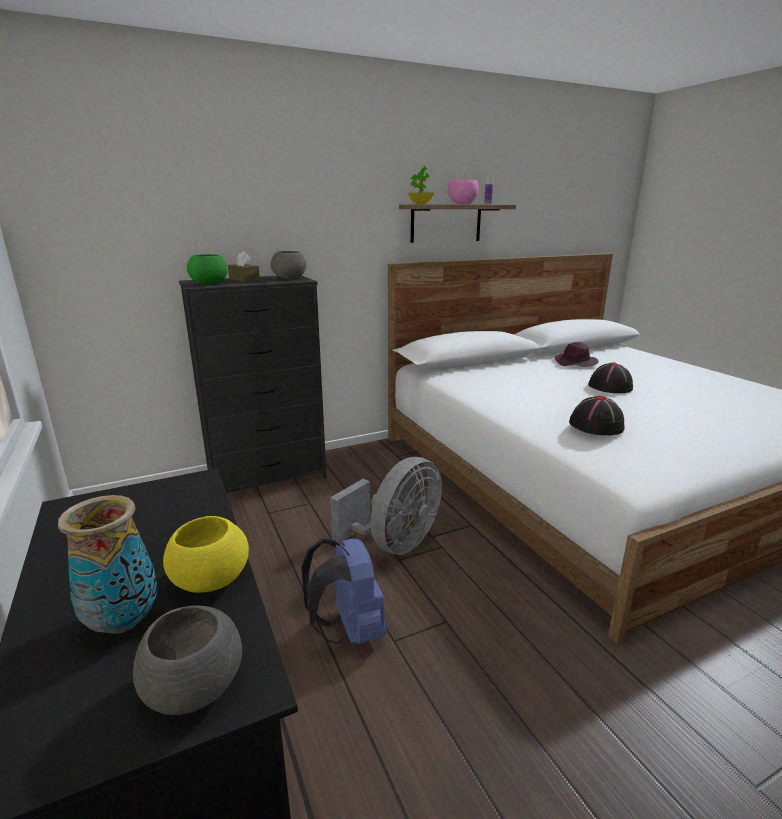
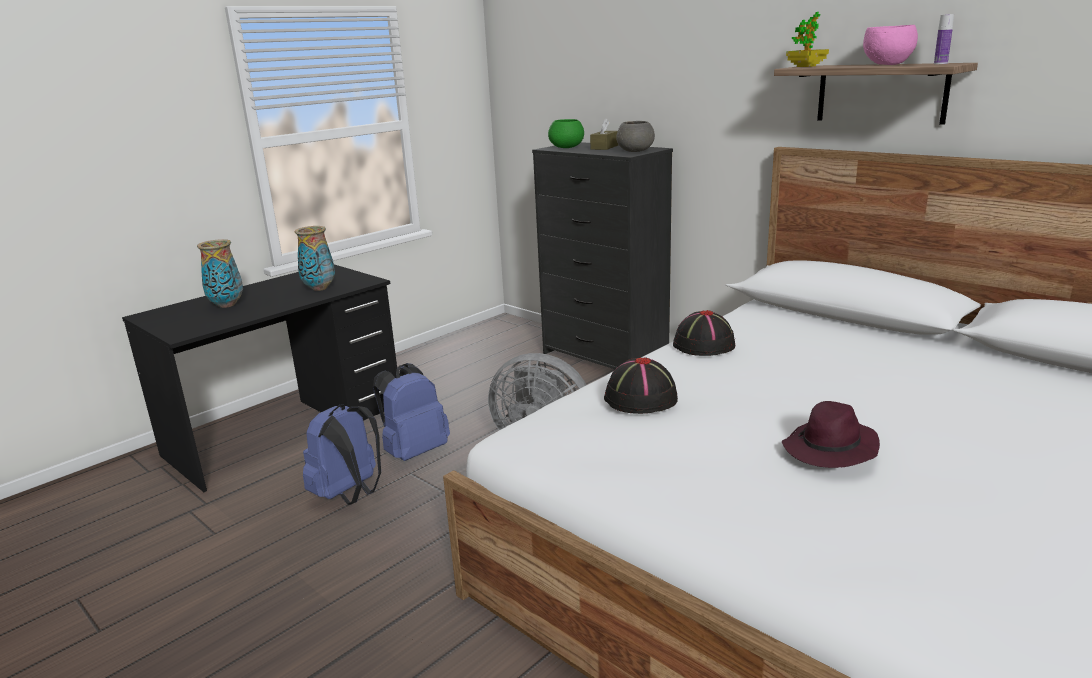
camera: 70 degrees right, 0 degrees up
(173, 518) = (320, 288): none -> vase
(193, 688) = (182, 326): grey bowl -> none
(209, 579) = (261, 309): yellow bowl -> none
(413, 703) = (349, 494): none -> blue backpack
(576, 363) = (981, 377): purple hat -> purple hat (830, 450)
(610, 387) = (858, 406): black hat -> black hat (703, 345)

